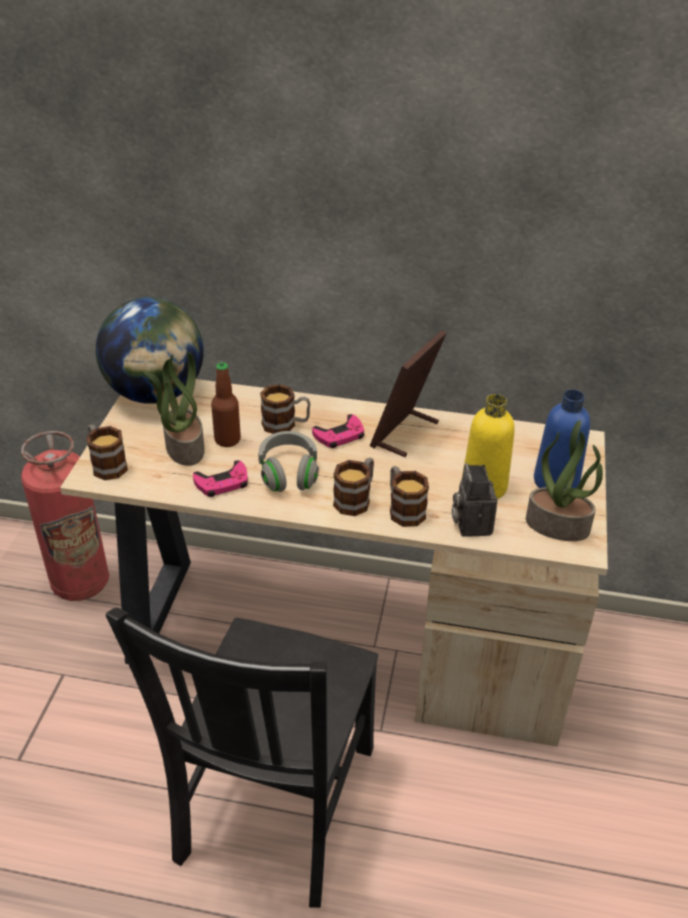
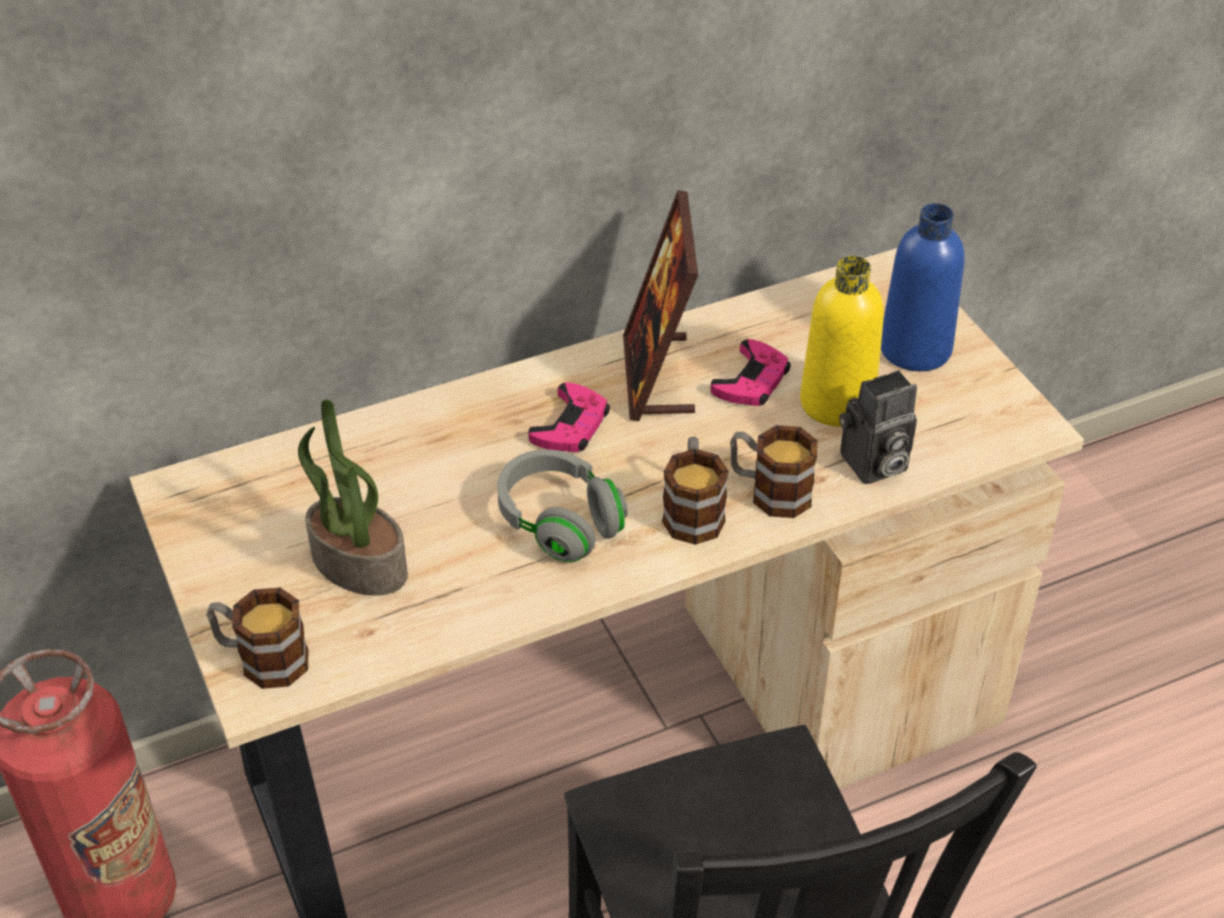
camera: 35 degrees left, 5 degrees up
(156, 394) = (211, 499): globe -> none
(222, 483) = (479, 590): pink game controller -> pink game controller (751, 381)
(227, 440) = (412, 517): bottle -> none
(286, 425) = (474, 448): mug -> none
(470, 523) = (873, 466): camera -> camera turned 75 degrees counterclockwise
(558, 525) = (976, 410): potted plant -> none

